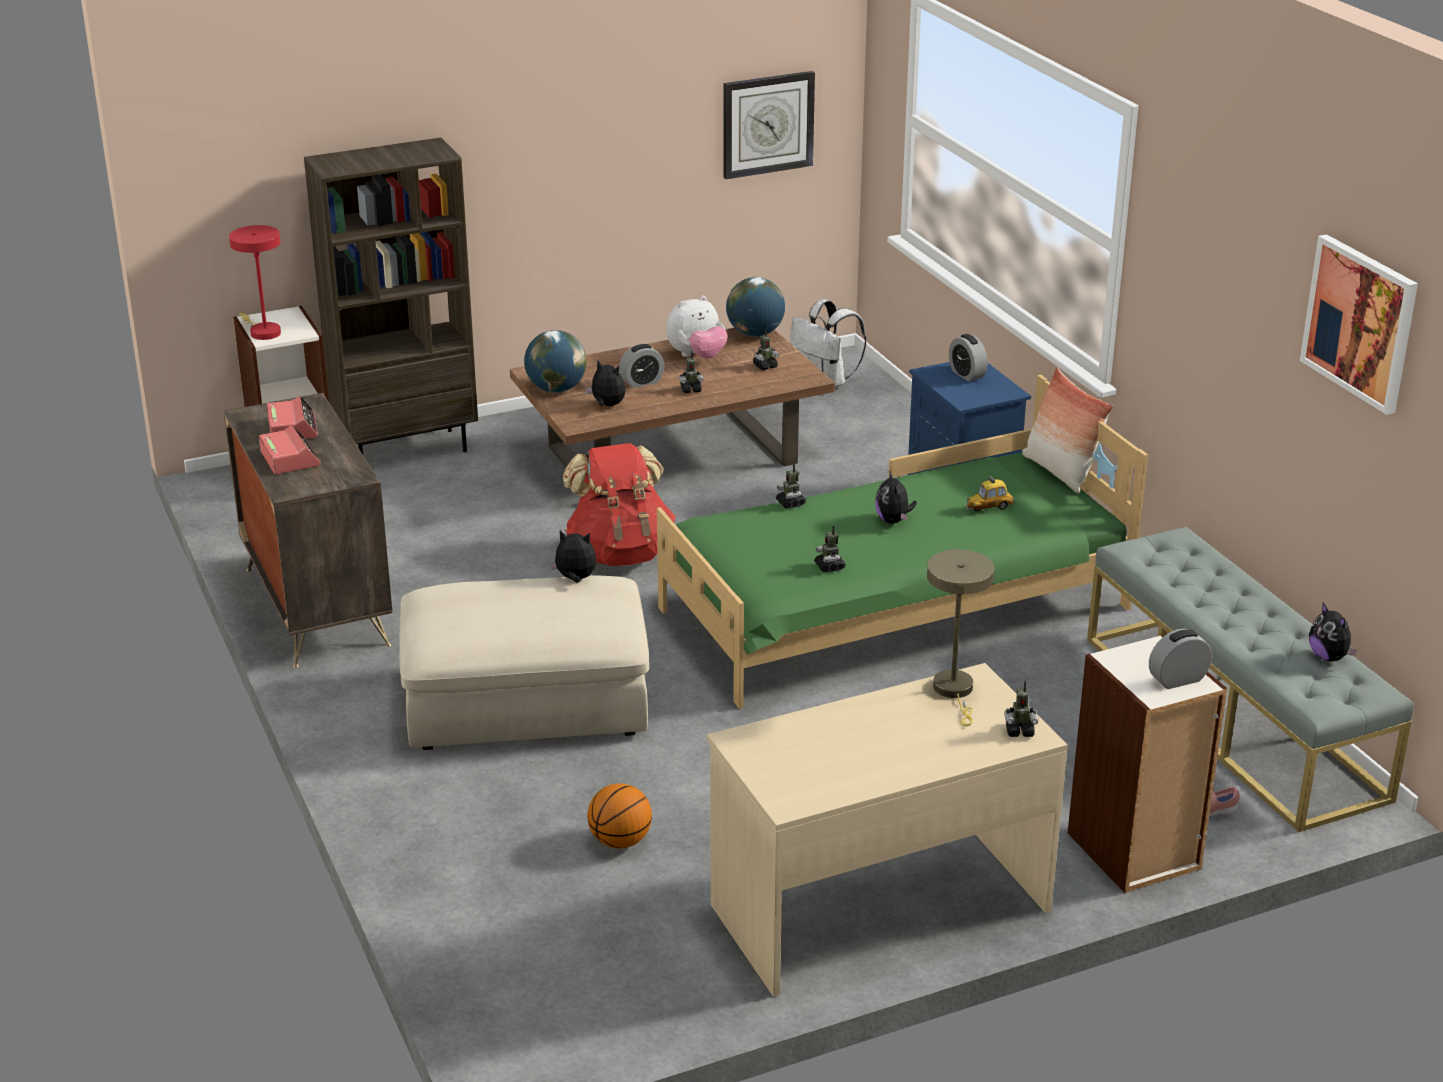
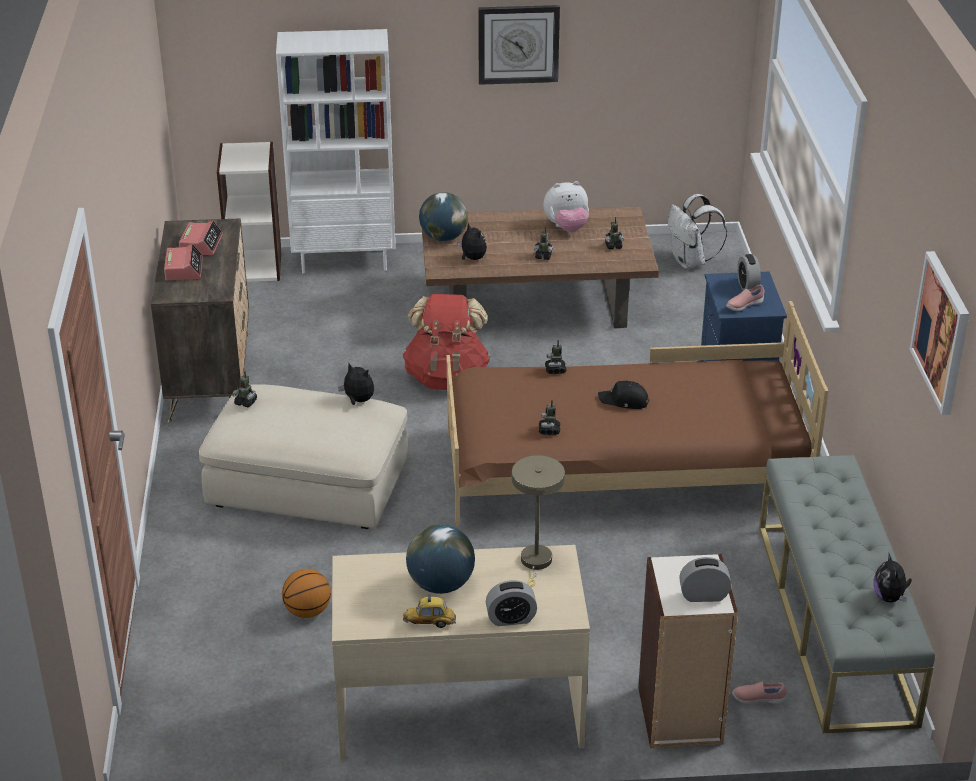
camera: 20 degrees right, 5 degrees up
(262, 331) = (231, 159): red table lamp -> none
(407, 450) = (345, 260): brown bookcase -> white bookcase
(642, 382) = (510, 243): alarm clock -> alarm clock (511, 619)
(755, 333) = (625, 215): globe -> globe (441, 585)
(767, 124) = (667, 46): wall clock -> wall clock (518, 44)
(893, 521) = (624, 401): plush toy -> black cap
(893, 610) = (622, 469): green bed -> brown bed
(977, 394) = (744, 306): none -> pink shoe
(989, 508) = (707, 405): toy car -> toy car (429, 622)
(1019, 730) = (561, 608): toy robot -> toy robot (246, 402)
(1060, 472) = (787, 384): pillow -> none

